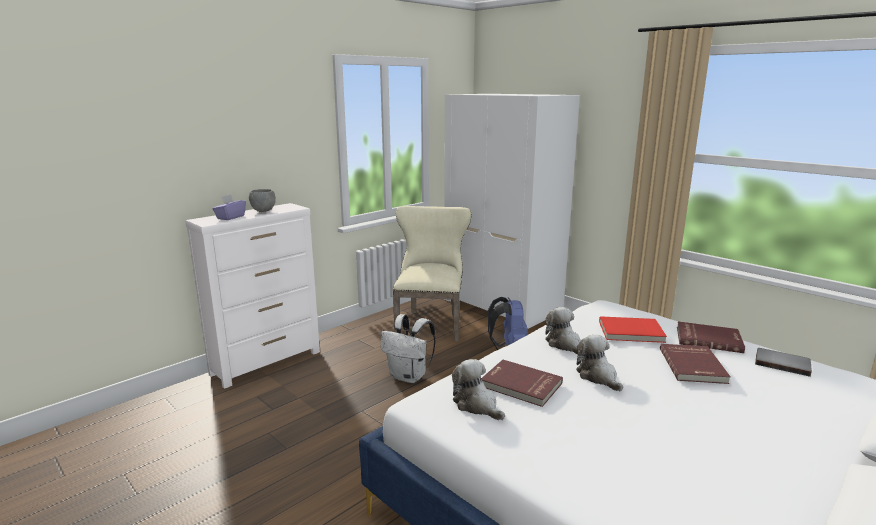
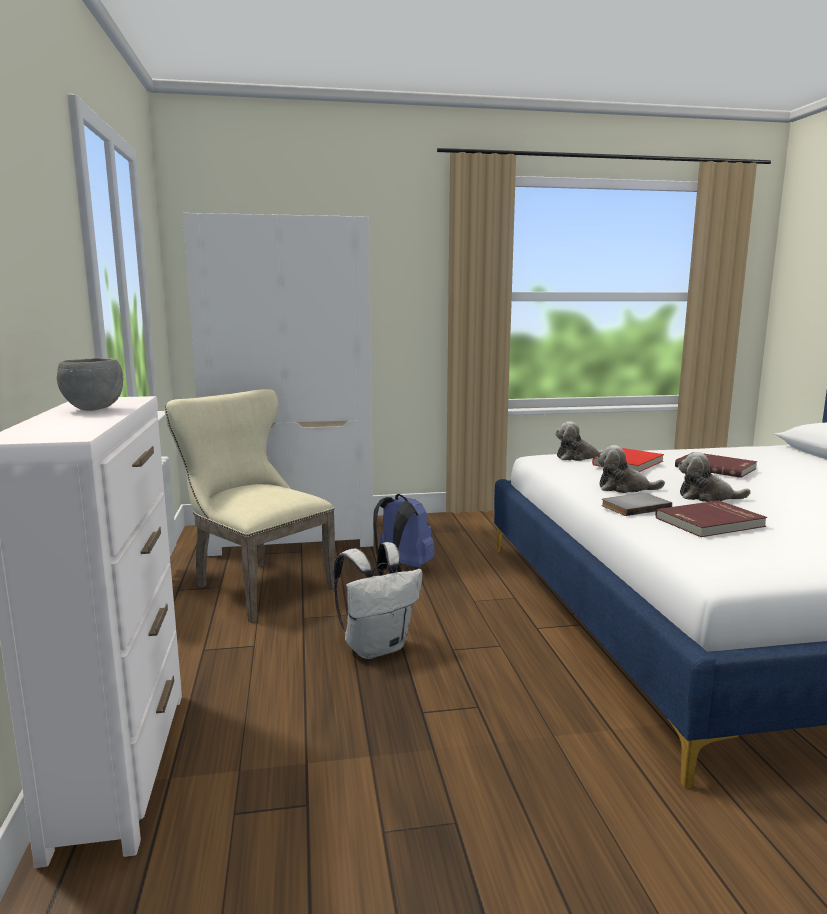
camera: 55 degrees left, 5 degrees down
(230, 217) = (72, 424): purple tissue box -> none
(477, 405) = (745, 549): plush toy -> plush toy (578, 457)
(708, 339) = (661, 453): red book -> none
(782, 363) = (722, 452): grey book -> grey book (634, 506)

